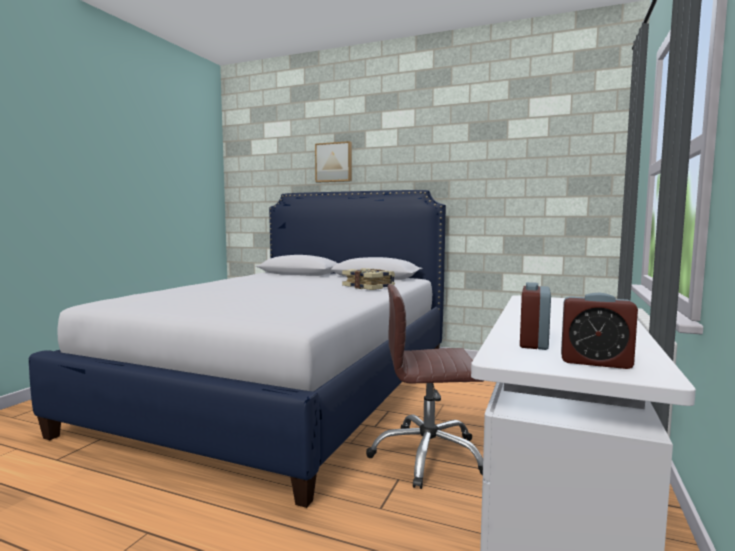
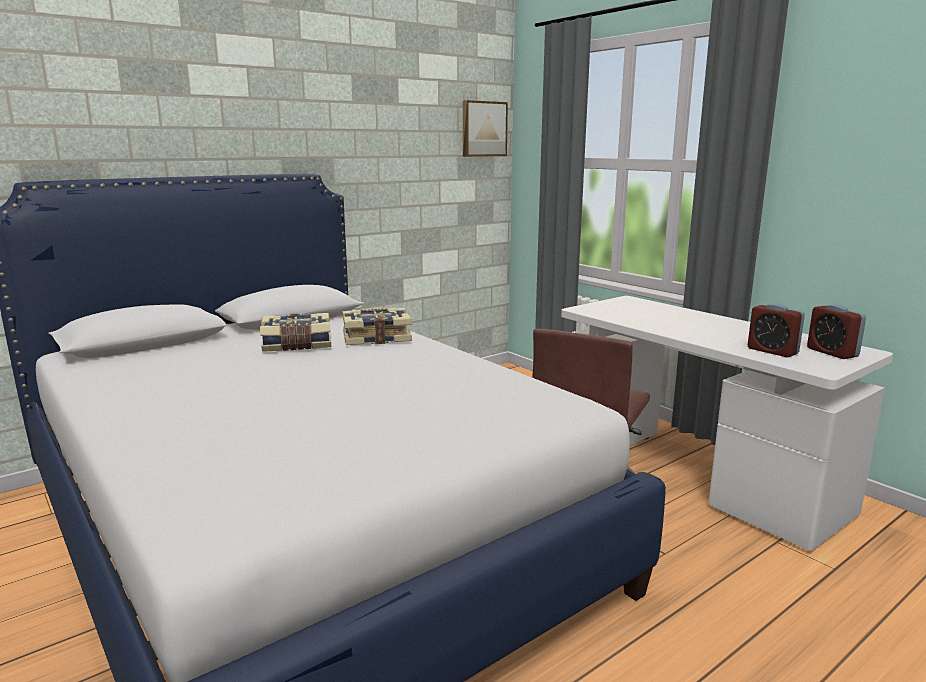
camera: 60 degrees left, 10 degrees up
(331, 282) = (297, 345): none -> book
(334, 162) = (128, 118): picture -> picture (483, 129)
(595, 362) = (832, 352): alarm clock -> alarm clock turned 105 degrees clockwise

